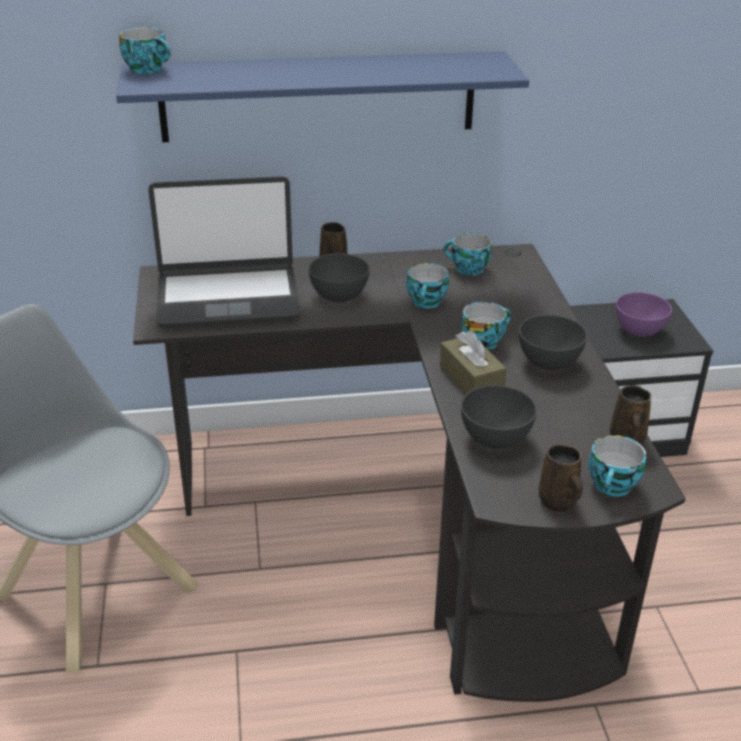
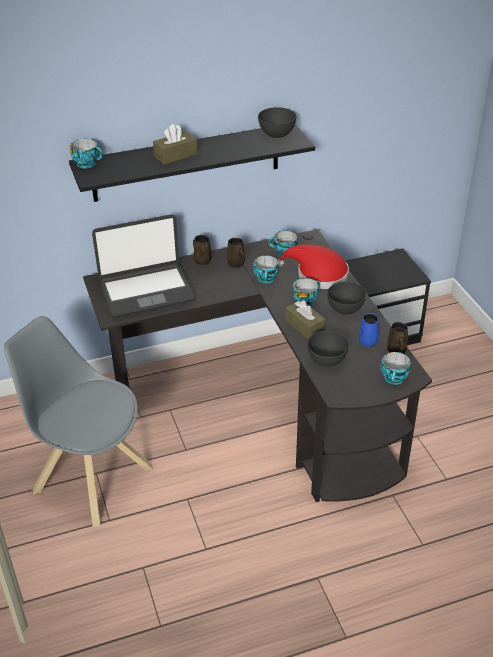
camera: 10 degrees left, 5 degrees up
(293, 71) = (176, 155): none -> brown tissue box
(318, 96) = (186, 162): blue shelf -> black shelf
(339, 296) = (213, 281): grey bowl -> grey bowl (277, 134)
(515, 306) = (318, 275): none -> red hat
(558, 502) = (368, 392): brown mug -> brown mug (236, 264)
(578, 416) = (368, 340): none -> blue mug
(639, 331) = (386, 273): purple bowl -> none

